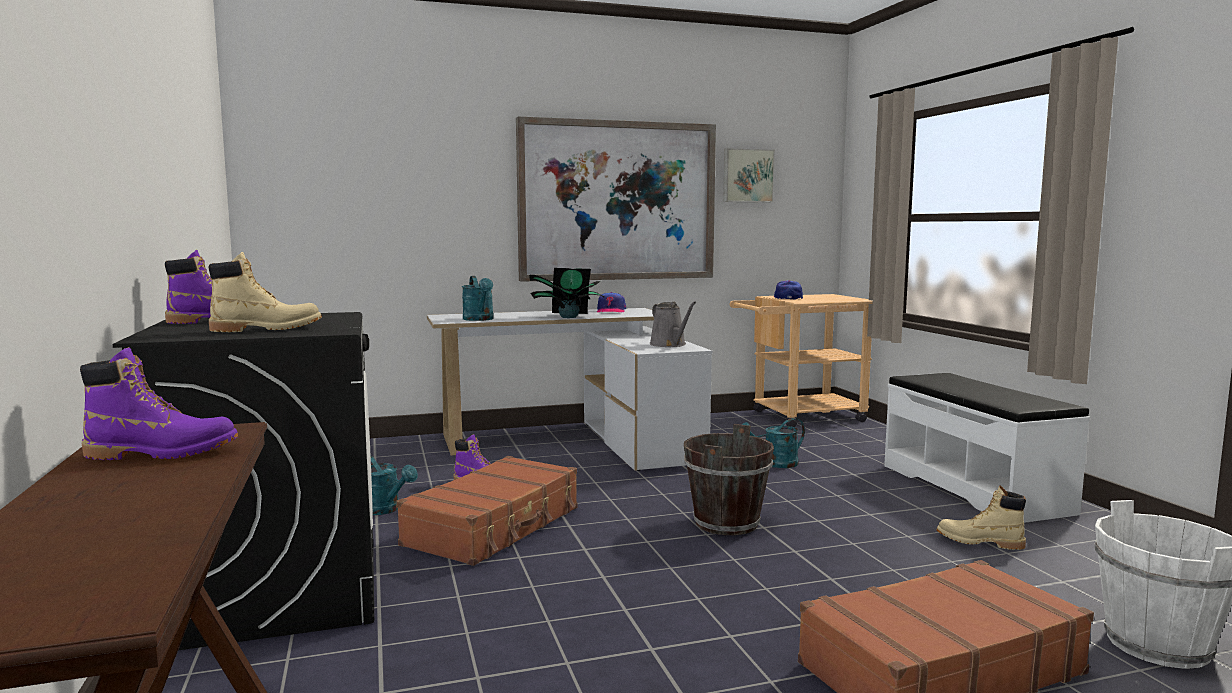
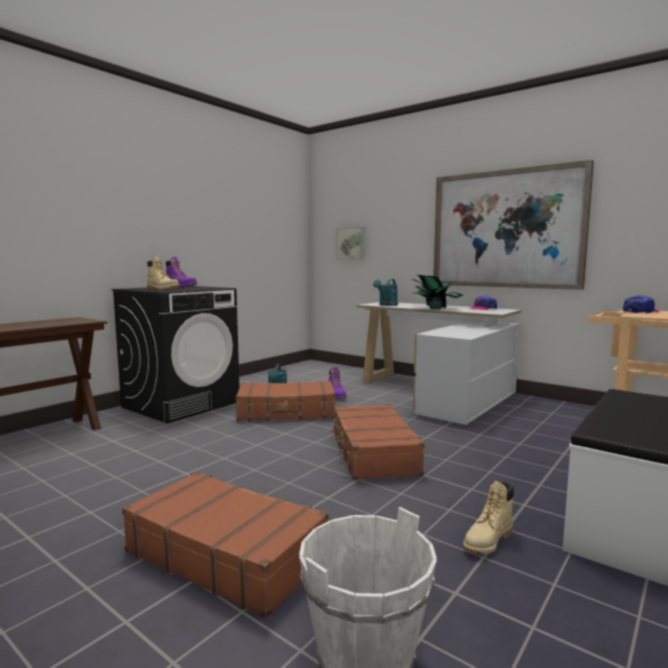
camera: 55 degrees right, 0 degrees up
(162, 453) = (53, 322): purple boot -> none
(670, 345) = (464, 333): grey watering can -> none
(727, 523) = (372, 453): brown bucket -> brown suitcase
(747, 175) = (630, 200): picture -> picture (351, 244)
(775, 464) = (513, 441): turquoise watering can -> none
(979, 542) = (488, 541): beige boot -> beige boot turned 120 degrees counterclockwise

